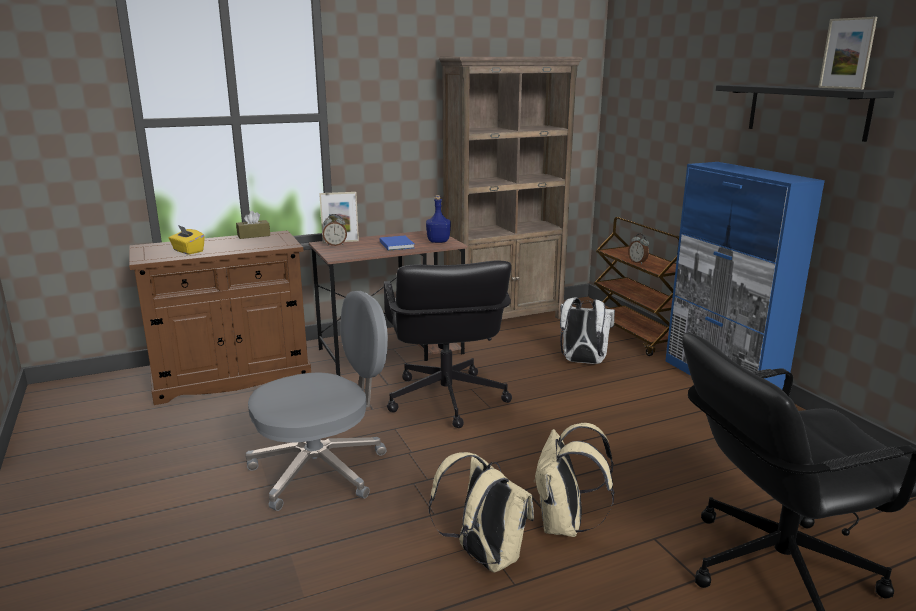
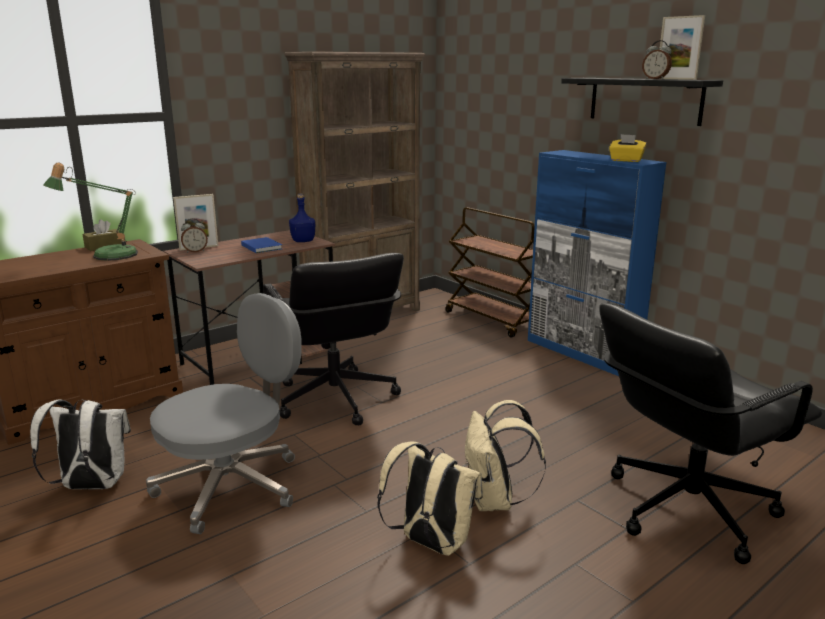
camera: 15 degrees left, 0 degrees up
(188, 251) = (36, 268): yellow tissue box -> yellow tissue box (626, 160)
(251, 244) = (107, 255): none -> table lamp
(582, 362) = (453, 349): white backpack -> white backpack (91, 486)
(638, 262) = (493, 249): alarm clock -> alarm clock (655, 79)

